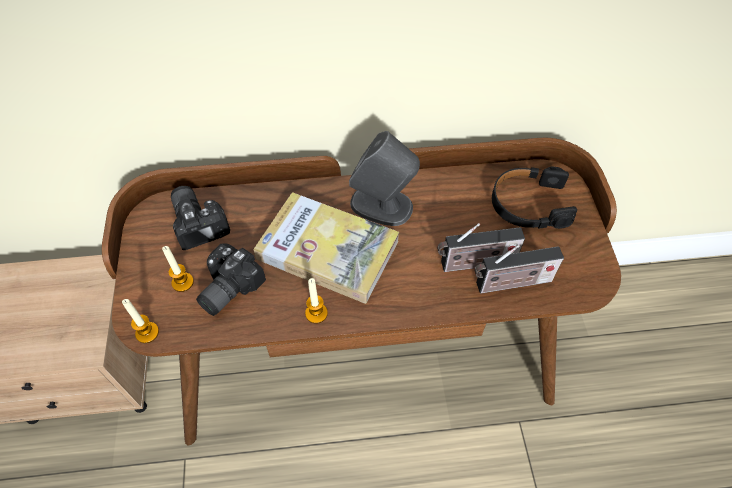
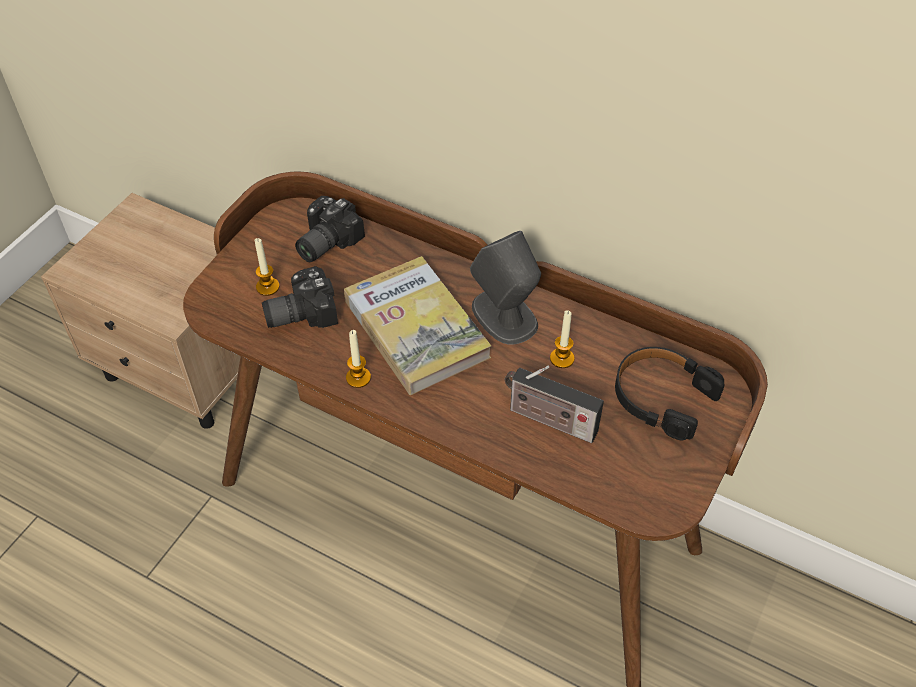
camera: 35 degrees right, 5 degrees down
(147, 332) = (207, 312): candle -> candle (562, 358)
(199, 221) = (324, 242): camera -> camera turned 150 degrees counterclockwise
(510, 283) = (568, 459): radio -> none

